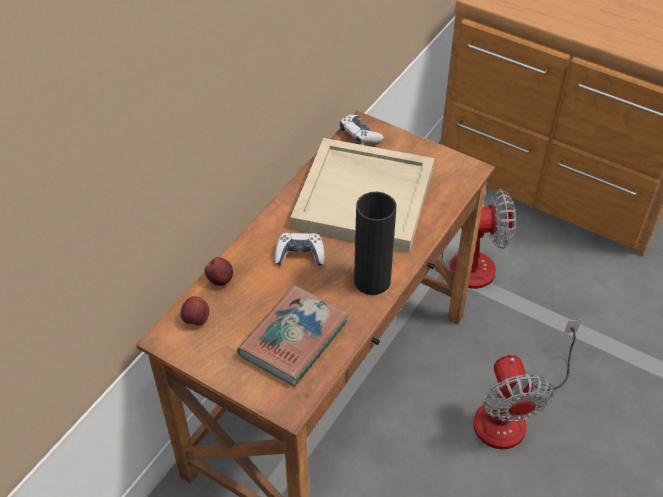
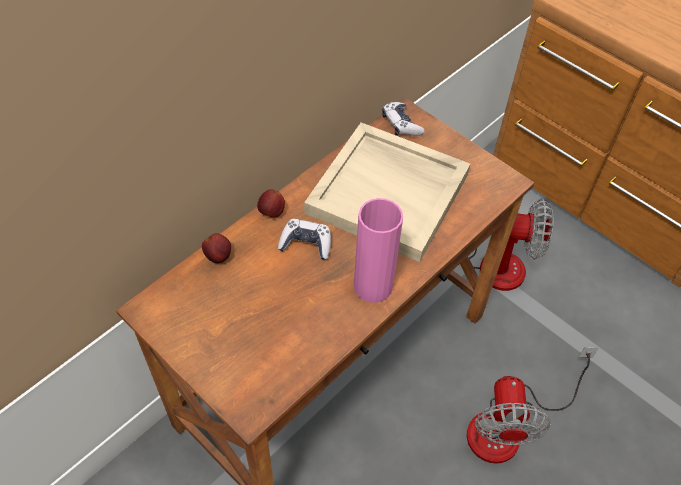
camera: 10 degrees right, 5 degrees up
(196, 320) = (182, 295): apple -> apple (271, 212)
(294, 339) = (275, 335): book -> none
(372, 281) = (373, 286): black vase -> pink vase

